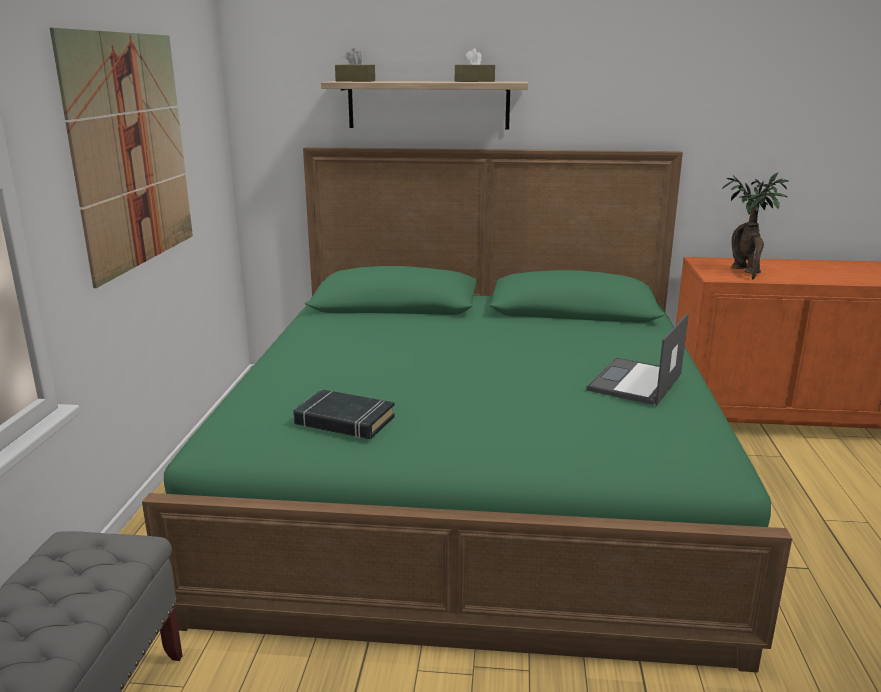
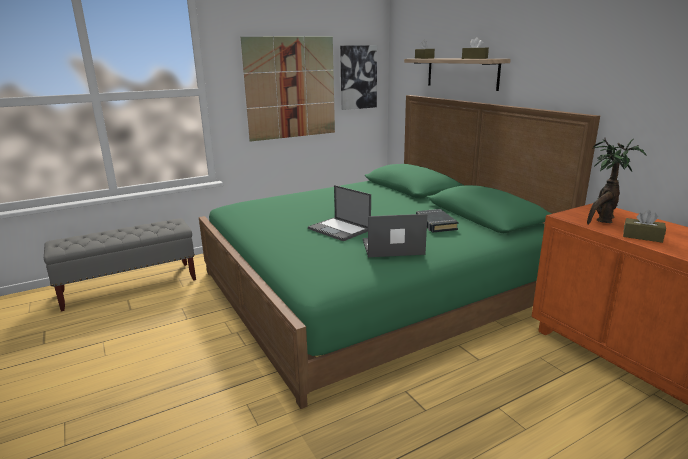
camera: 55 degrees right, 0 degrees up
(201, 120) = (358, 77): none -> picture
(344, 421) = (264, 213): black book -> black book (435, 224)
(519, 390) = (340, 229): none -> laptop
(805, 277) = (642, 236): none -> brown tissue box

